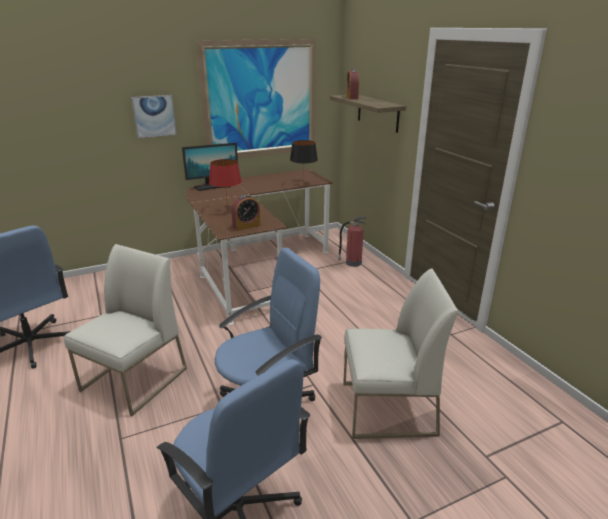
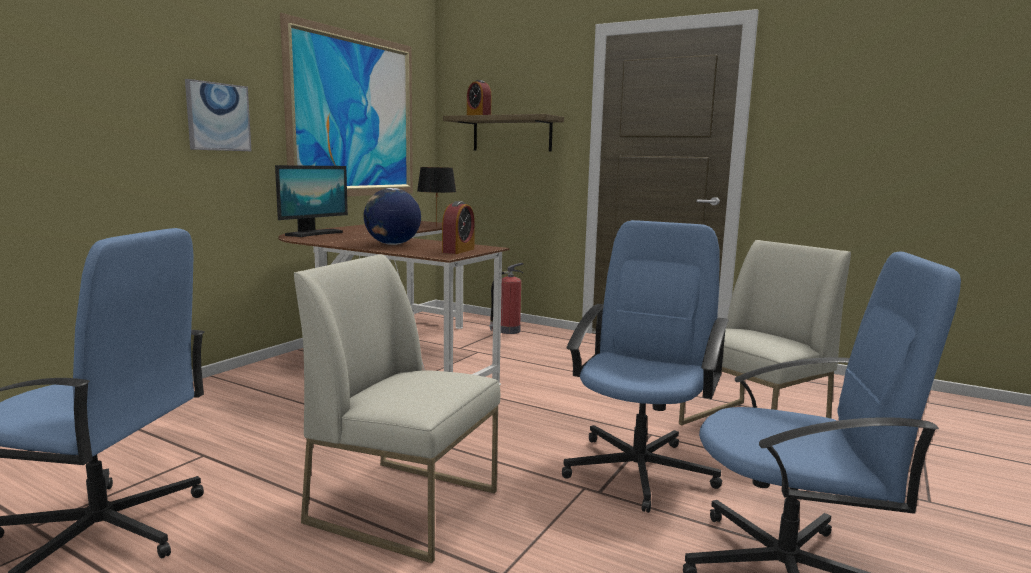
camera: 35 degrees left, 15 degrees down
(134, 380) = (406, 506): white chair -> white chair turned 60 degrees counterclockwise
(227, 210) = (392, 244): red table lamp -> globe

